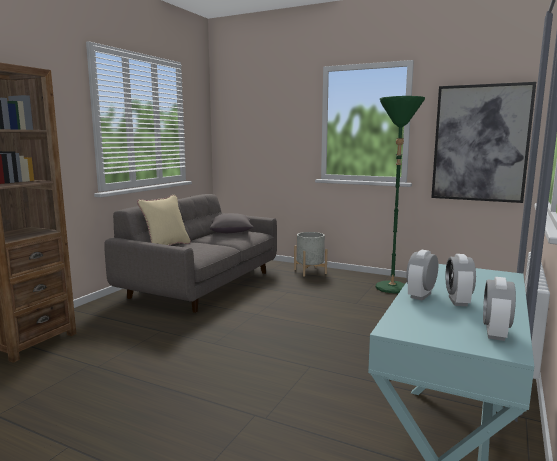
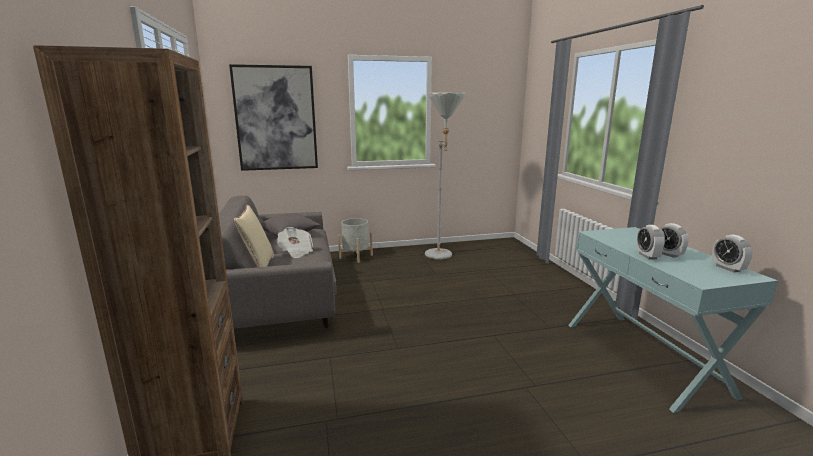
camera: 40 degrees left, 5 degrees up
(208, 243) = (296, 252): none -> newspaper
(391, 290) = (441, 257): green floor lamp -> grey floor lamp
(480, 143) = (483, 128): picture -> picture (276, 118)

